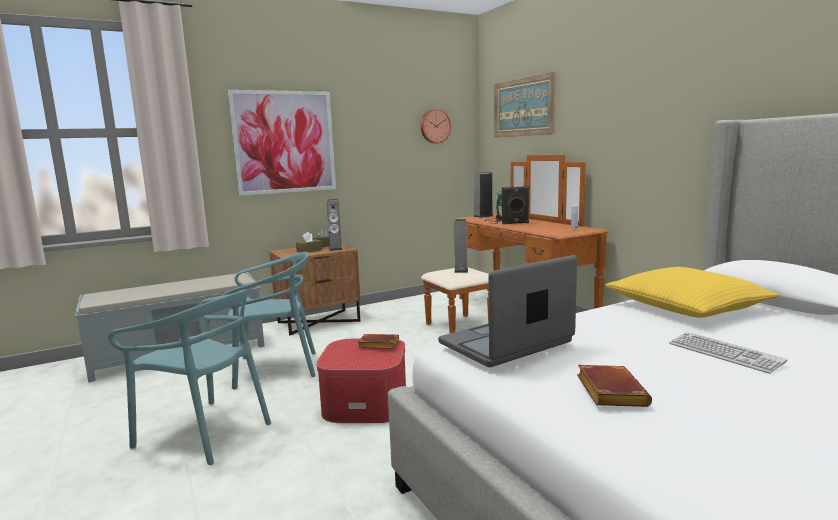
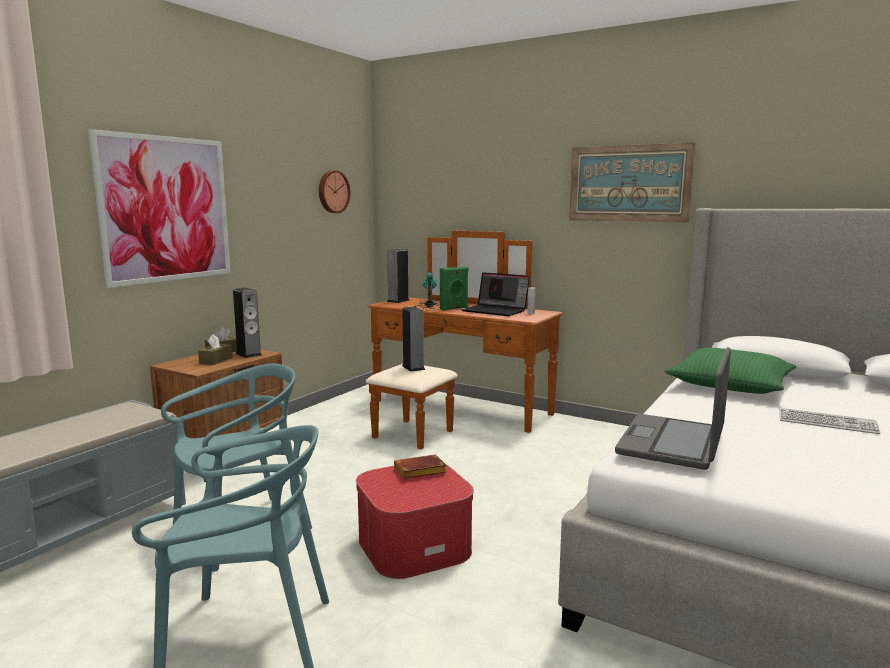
camera: 30 degrees left, 0 degrees up
(515, 223) = (454, 308): black speaker -> green speaker
(523, 107) = (442, 176): picture -> picture (628, 183)
(547, 226) = (496, 311): none -> laptop
(608, 391) = (819, 471): brown book -> none
(686, 307) = (729, 385): yellow pillow -> green pillow

